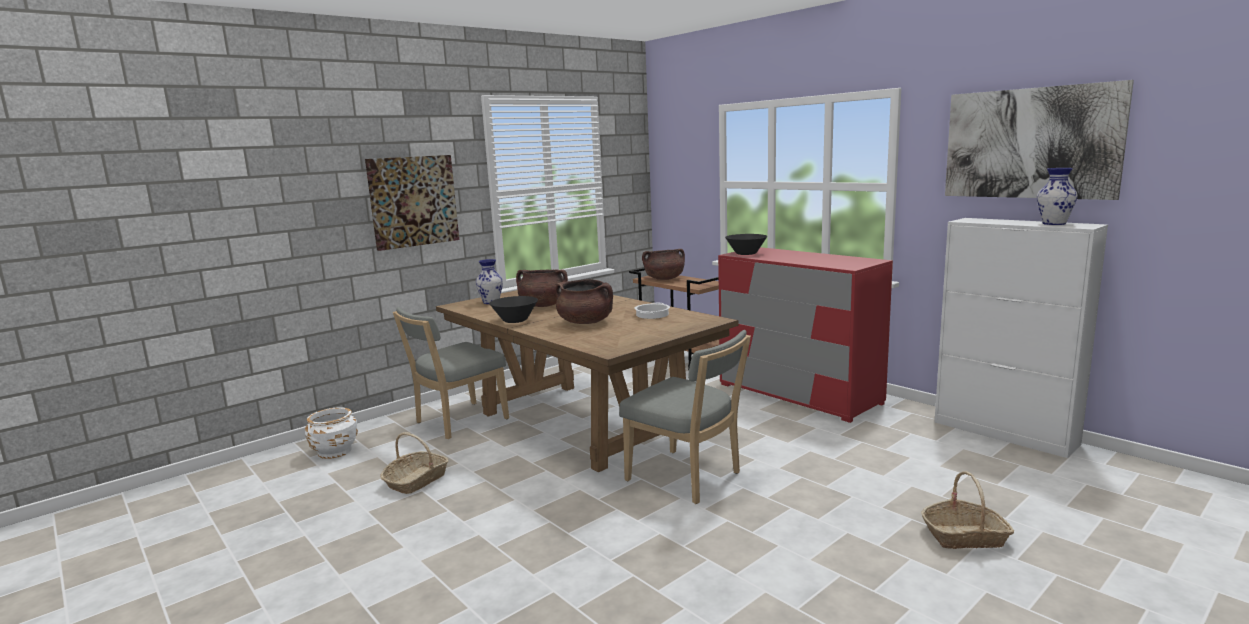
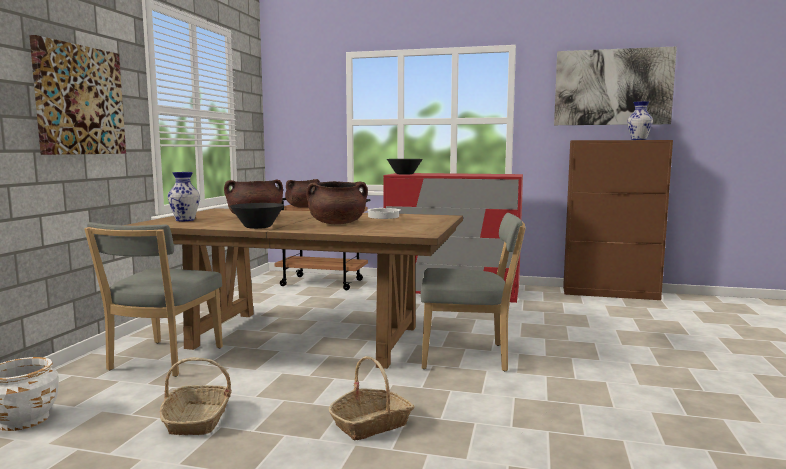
camera: 35 degrees left, 5 degrees down
(965, 536) = (690, 348): basket -> basket (371, 424)
(1005, 433) = (610, 294): white cabinet -> brown cabinet

